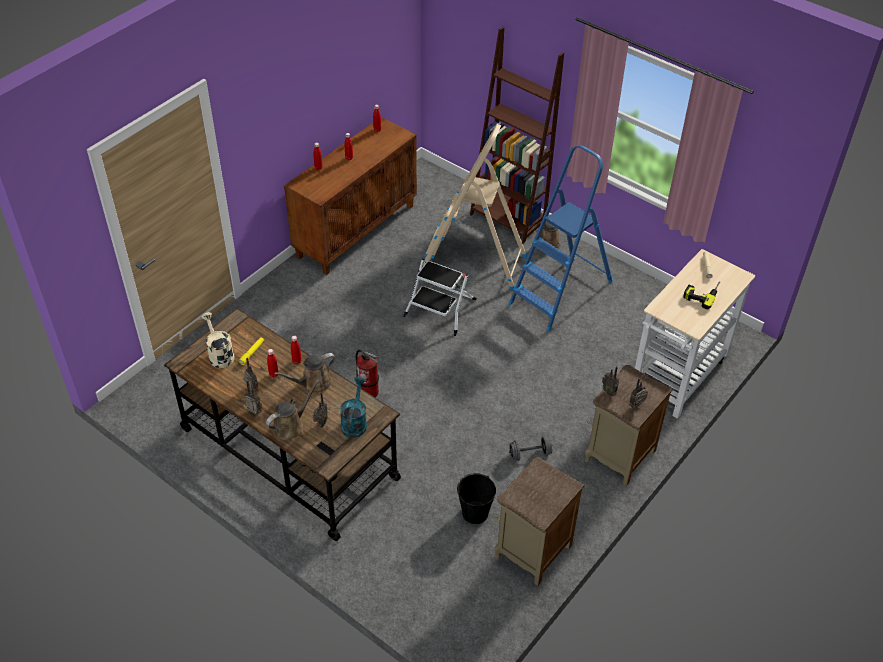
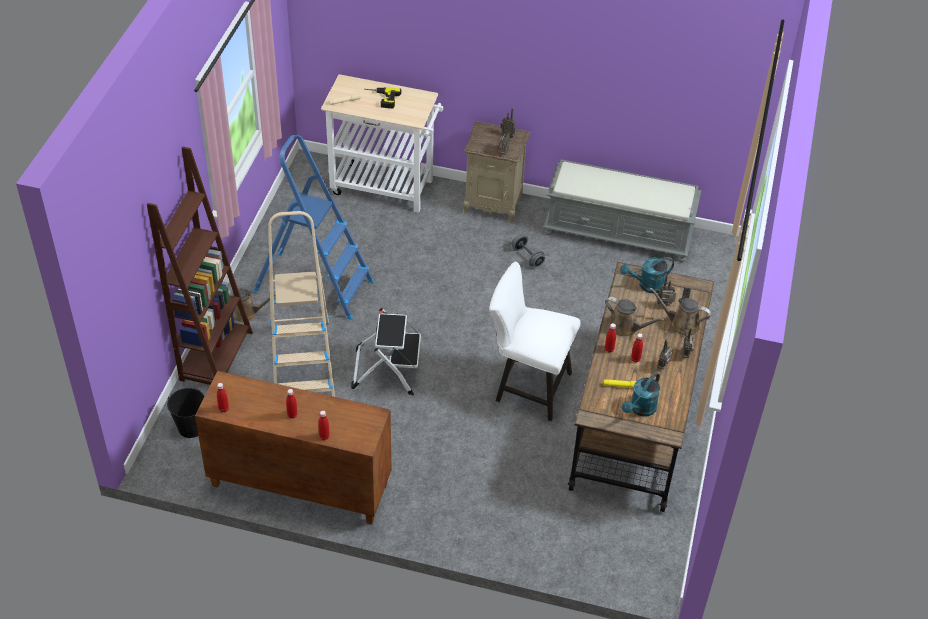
camera: 115 degrees left, 0 degrees up
(219, 354) = (640, 409): beige watering can -> turquoise watering can
(368, 391) = (527, 386): fire extinguisher -> white chair
(475, 513) = (608, 273): black bucket -> black bucket (191, 427)
(532, 550) = (619, 232): beige nightstand -> grey bench

